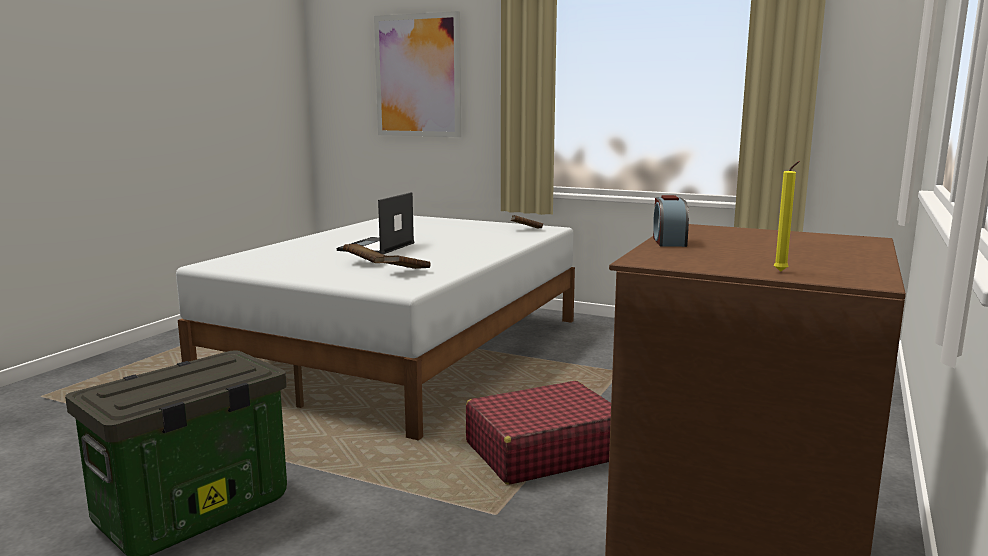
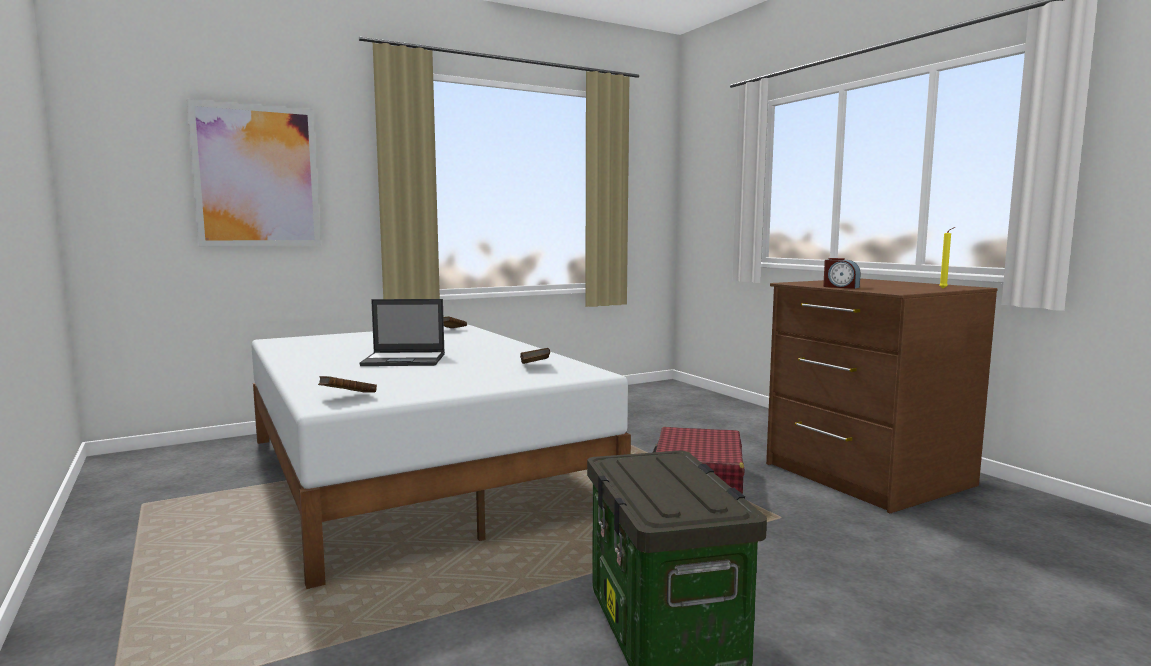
camera: 55 degrees left, 5 degrees down
(365, 263) = (469, 369): brown book -> brown book (348, 397)
(376, 247) = (405, 360): laptop -> laptop turned 60 degrees counterclockwise

